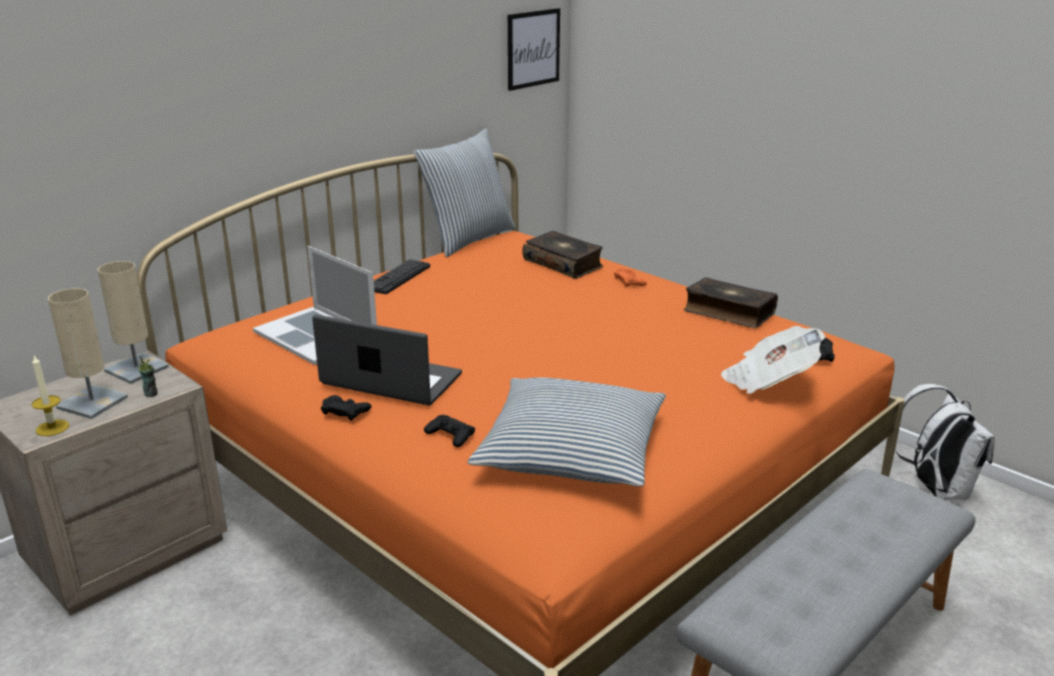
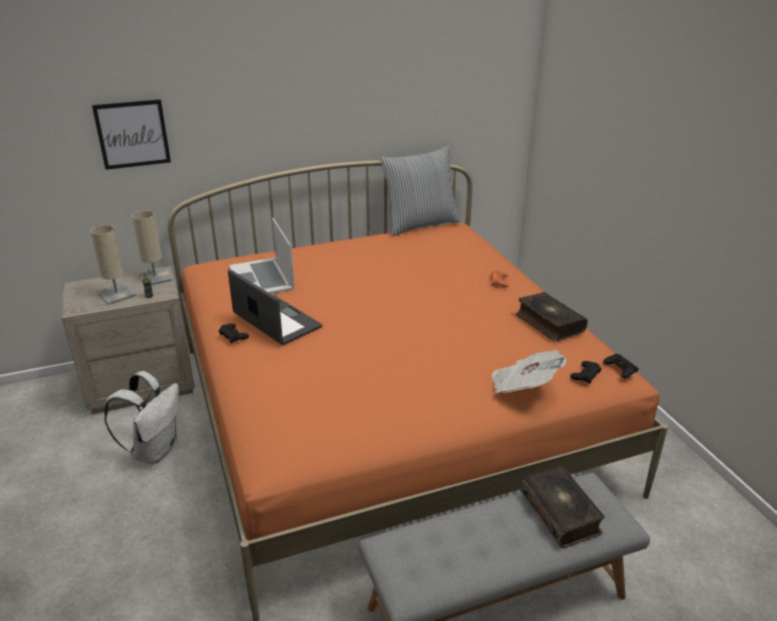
camera: 25 degrees right, 5 degrees up
(52, 428) = (86, 305): candle -> none
(398, 277) = (346, 246): keyboard -> none
(450, 435) = (277, 369): black game controller -> black game controller (620, 369)
(533, 49) = (498, 88): picture -> picture (132, 134)
(563, 264) = (465, 257): book -> book (560, 513)
(571, 450) = (339, 401): pillow -> none
(935, 489) = (699, 504): white backpack -> white backpack (155, 450)

